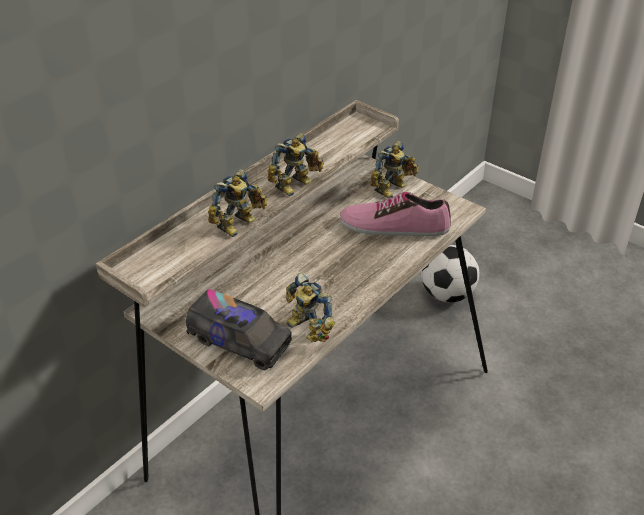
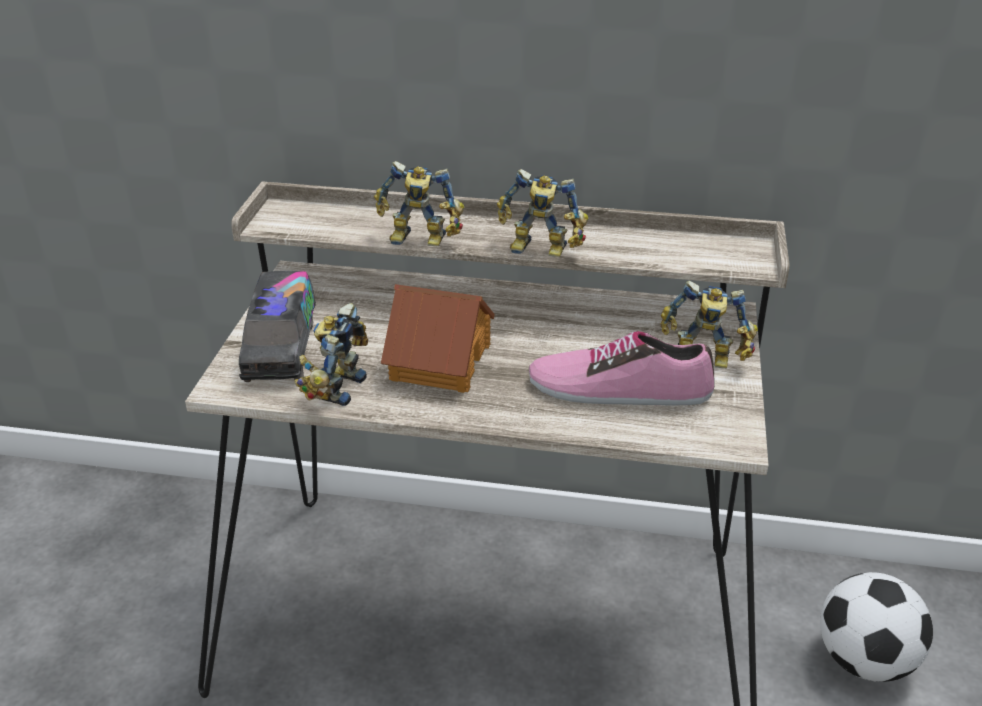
camera: 60 degrees right, 5 degrees down
(314, 279) = (439, 361): none -> toy house
(394, 225) = (619, 388): shoe -> shoe turned 60 degrees counterclockwise

